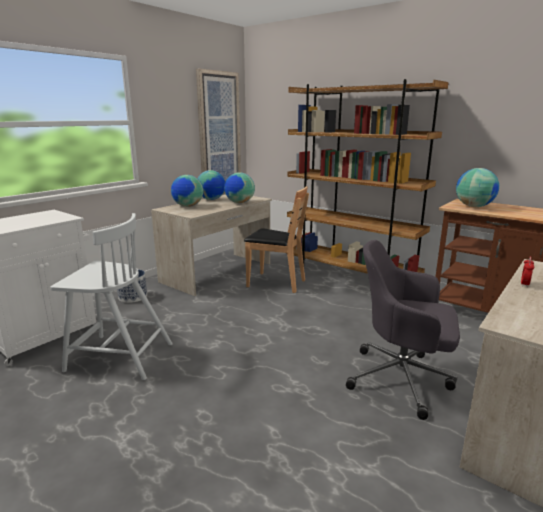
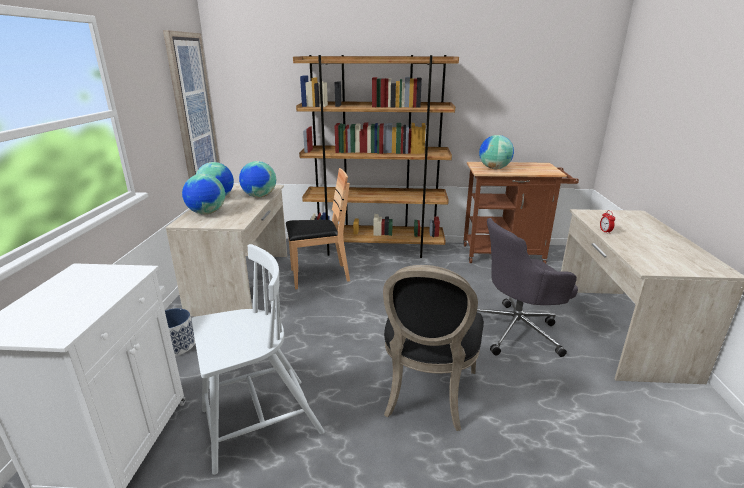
camera: 35 degrees left, 5 degrees up
(246, 390) = (427, 394): none -> black chair

